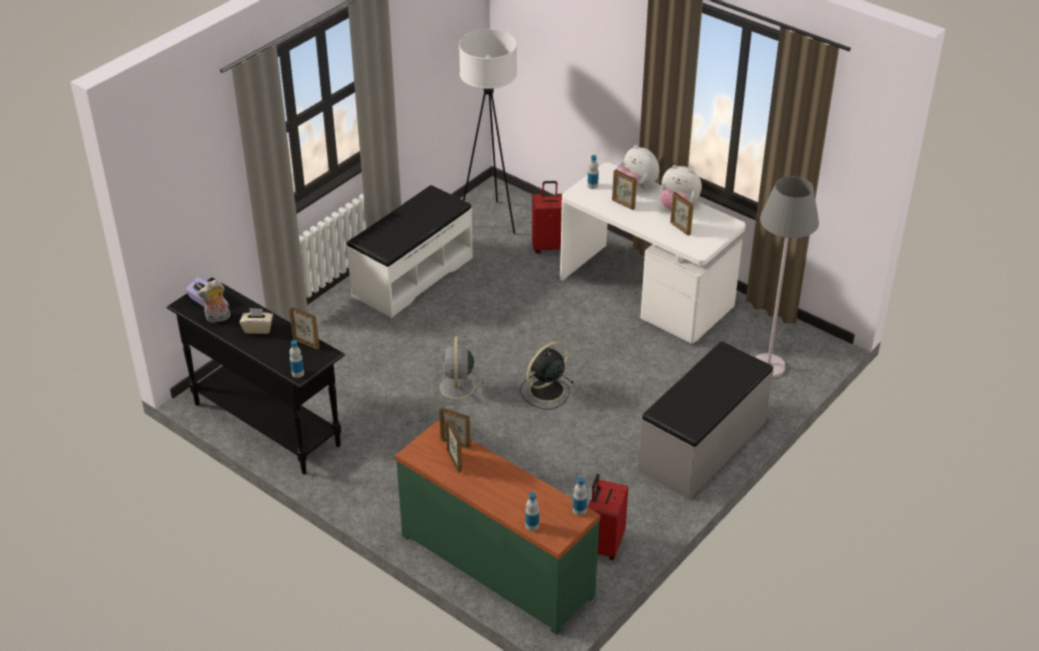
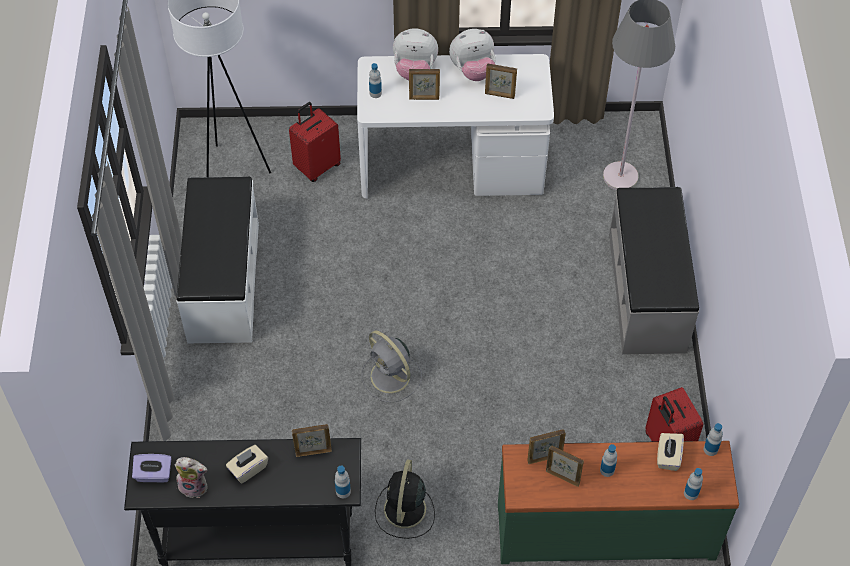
camera: 40 degrees left, 15 degrees up
(217, 318) = (195, 486): plush toy -> plush toy turned 105 degrees counterclockwise
(489, 476) = (607, 470): none -> bottle
(542, 496) = (668, 457): none -> beige tissue box
(545, 390) = (469, 326): black fan -> black fan (404, 511)

